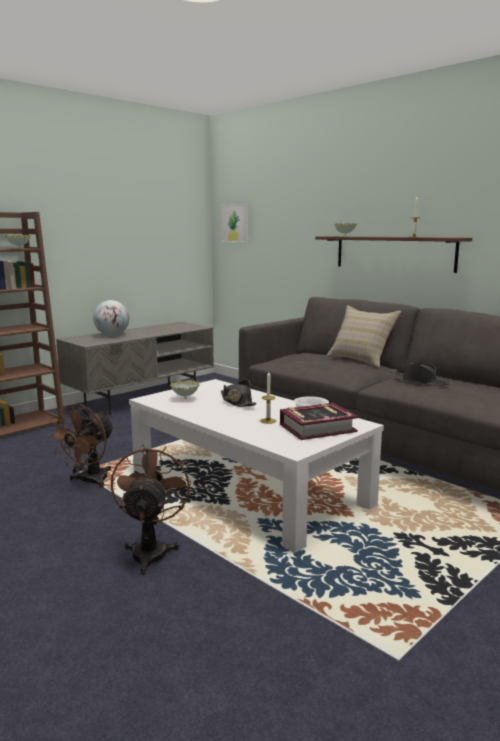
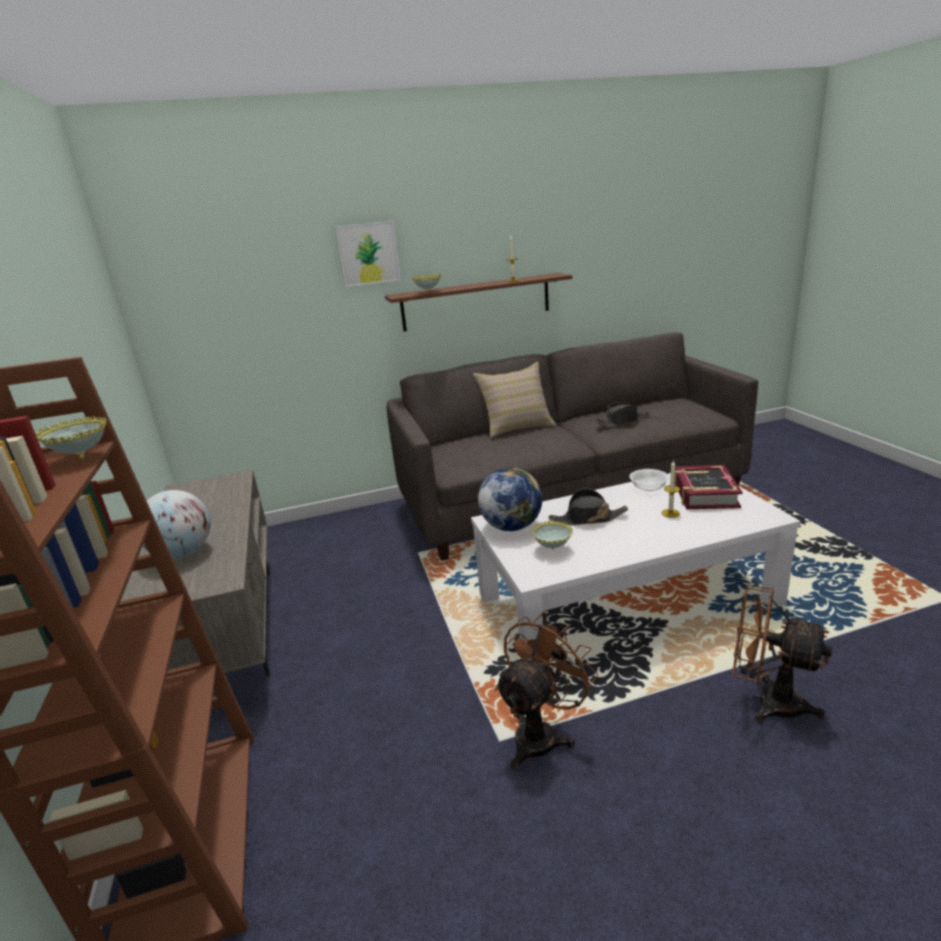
camera: 60 degrees left, 10 degrees up
(89, 482) = (542, 734): brown fan -> brown fan turned 105 degrees counterclockwise
(209, 387) = (511, 526): none -> globe
(235, 223) = (186, 301): picture -> picture (368, 254)

